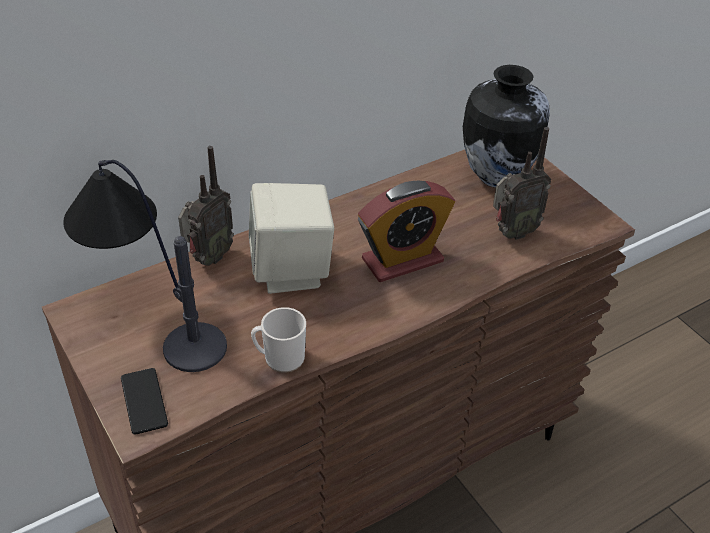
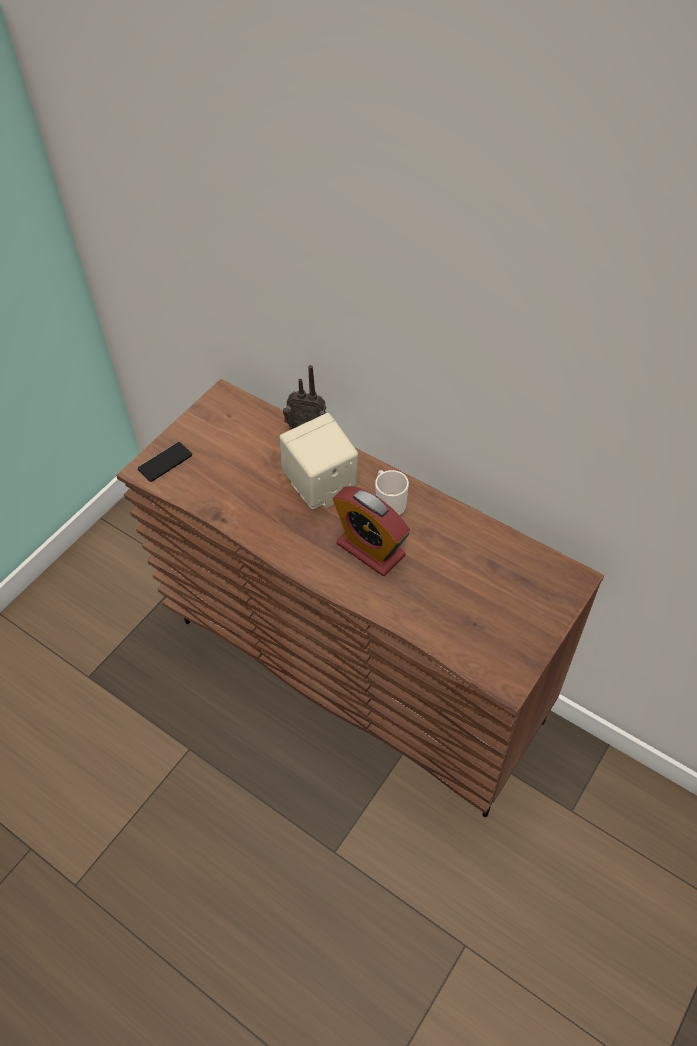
camera: 70 degrees right, 10 degrees up
(151, 316) = (237, 433): table lamp -> none
(280, 358) = (232, 514): mug -> mug (389, 504)
(496, 177) = (522, 581): vase -> none
(512, 232) = (450, 614): radio -> none

